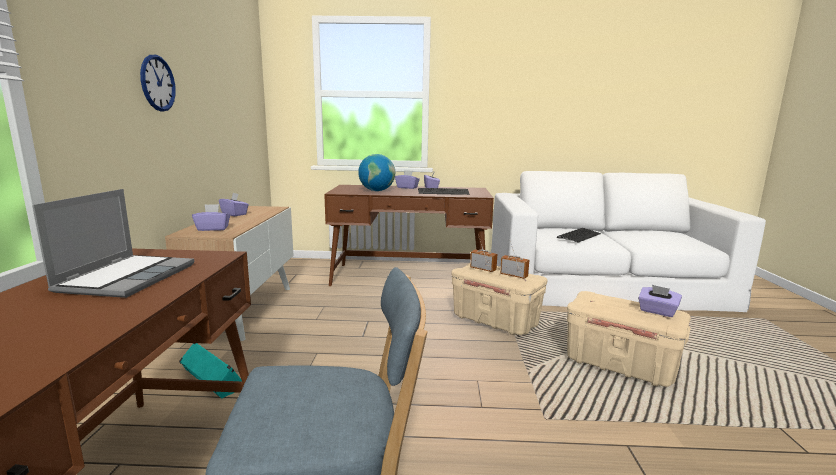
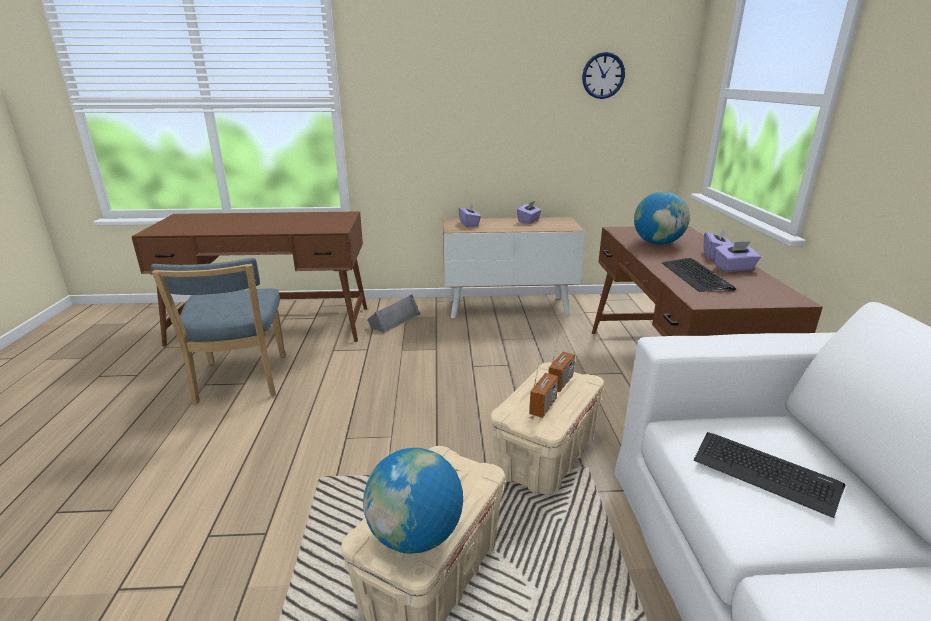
camera: 85 degrees right, 10 degrees up
(128, 277) = (299, 222): laptop -> none
(157, 83) = (463, 100): wall clock -> wall clock (603, 75)
(211, 379) = (394, 320): turquoise speaker -> grey speaker
(657, 311) = (415, 535): purple tissue box -> globe

